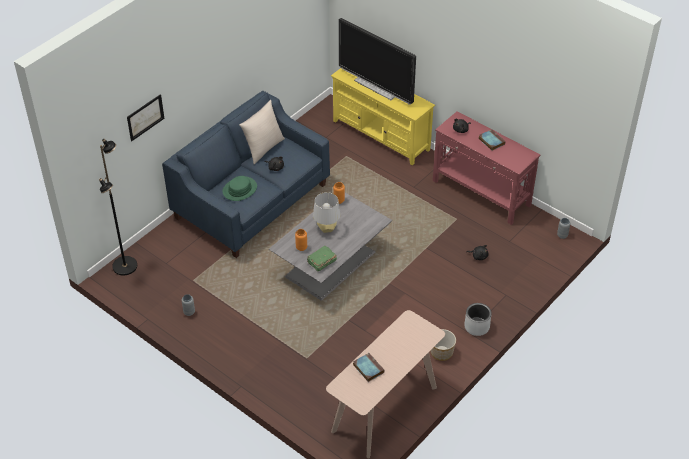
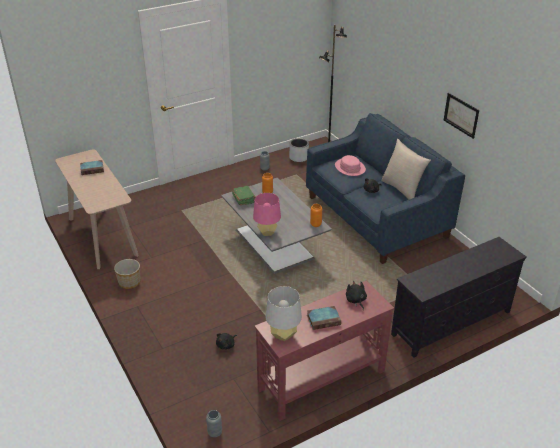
camera: 110 degrees right, 10 degrees down
(145, 117) = (379, 59): picture -> picture (461, 115)
(240, 189) = (350, 168): green hat -> pink hat
(326, 228) = (283, 210): grey table lamp -> grey table lamp (283, 335)
(368, 229) = (267, 232): none -> pink table lamp
(377, 87) = (468, 264): television -> none
(381, 135) = (451, 323): yellow tv stand -> black tv stand
(476, 326) = (140, 313): grey planter -> grey planter (299, 157)

